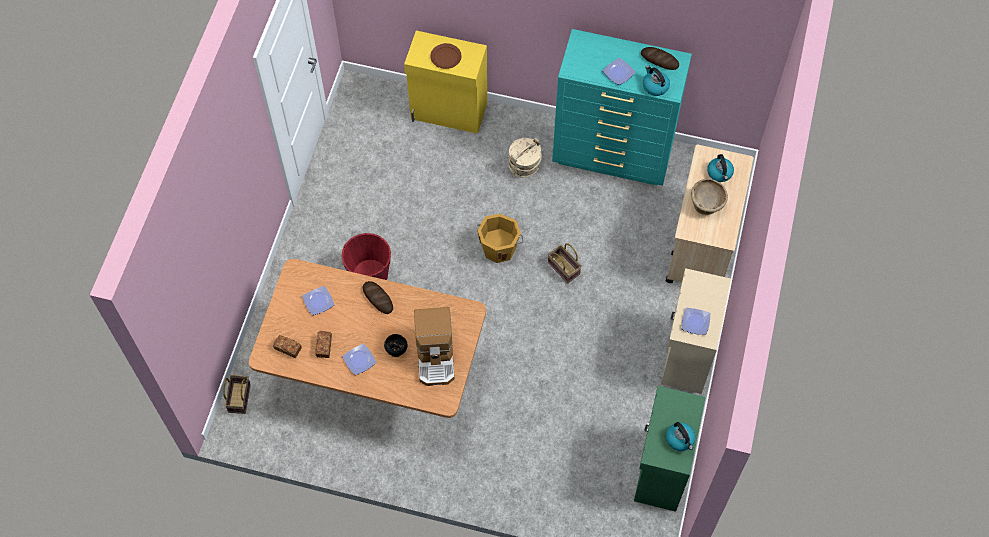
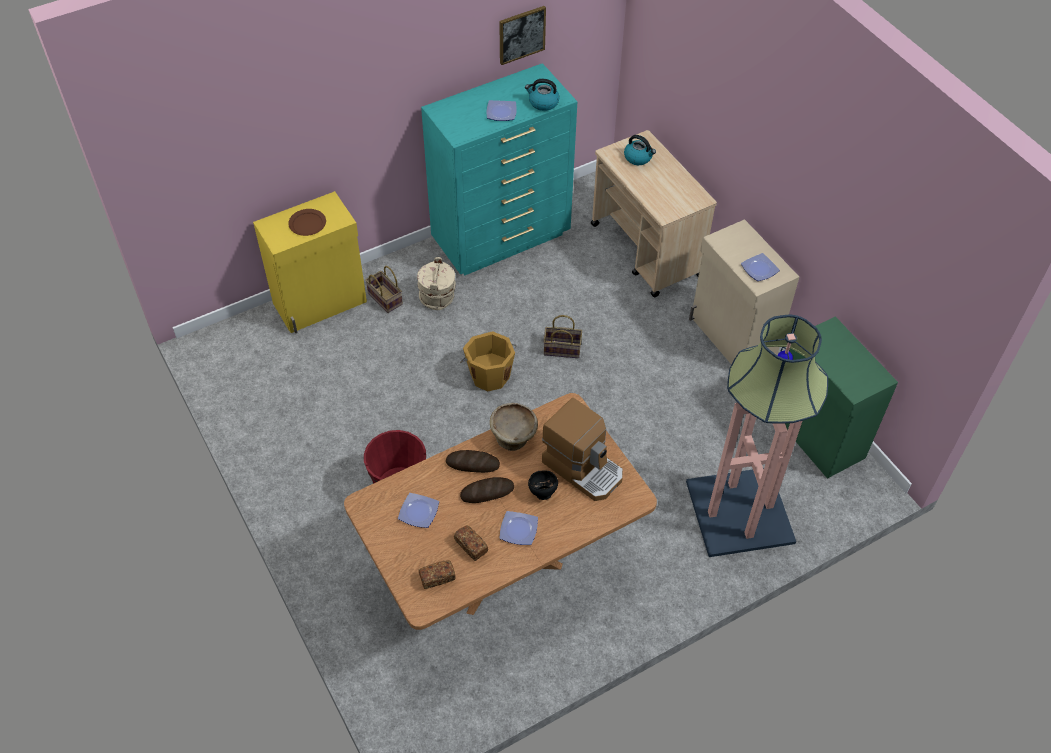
camera: 45 degrees left, 10 degrees down
(239, 397) = (390, 700): basket -> basket (384, 298)
(551, 471) = (740, 512): none -> floor lamp
(659, 60) = (523, 83): bread -> bread (487, 492)
(678, 24) = (521, 34): none -> picture
(680, 439) = (858, 362): kettle -> none
(706, 205) = (657, 186): beige bowl -> beige bowl (514, 437)

